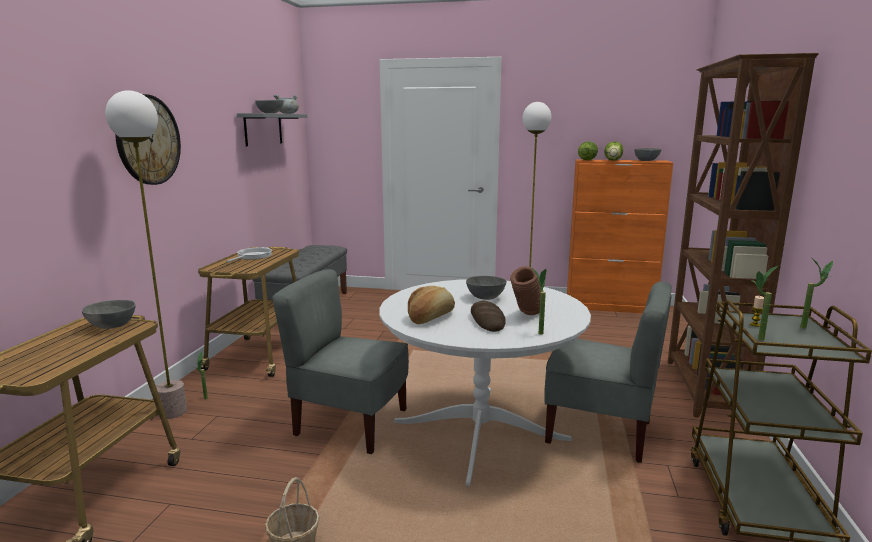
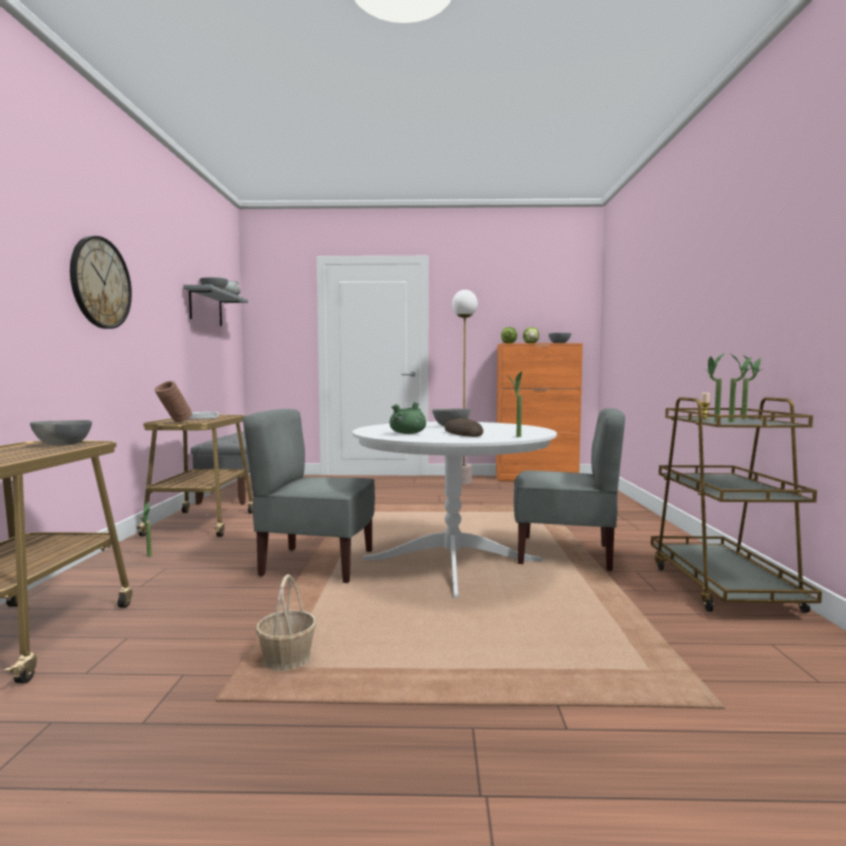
camera: 10 degrees left, 10 degrees down
(172, 412) = (112, 568): floor lamp -> none
(431, 317) = (407, 433): bread -> green cooking pot
(526, 316) = (497, 431): brown vase -> brown vase (174, 422)
(704, 389) = (643, 523): brown bookcase -> none
(786, 339) = (737, 421): none -> potted plant

